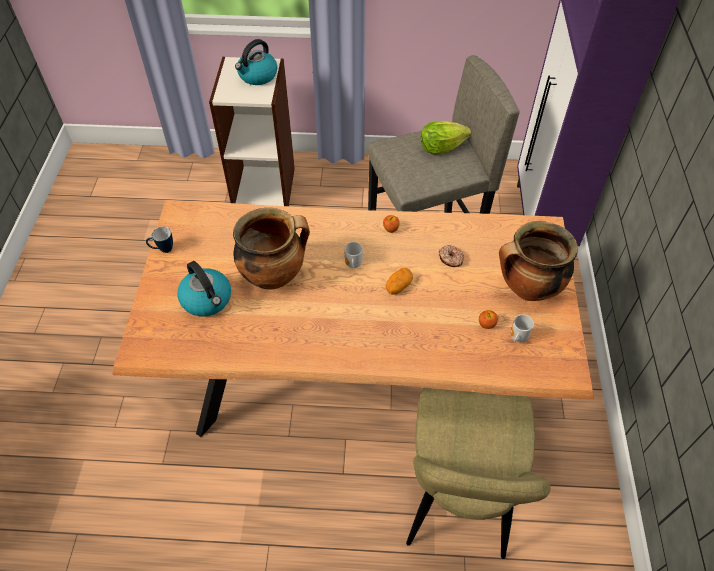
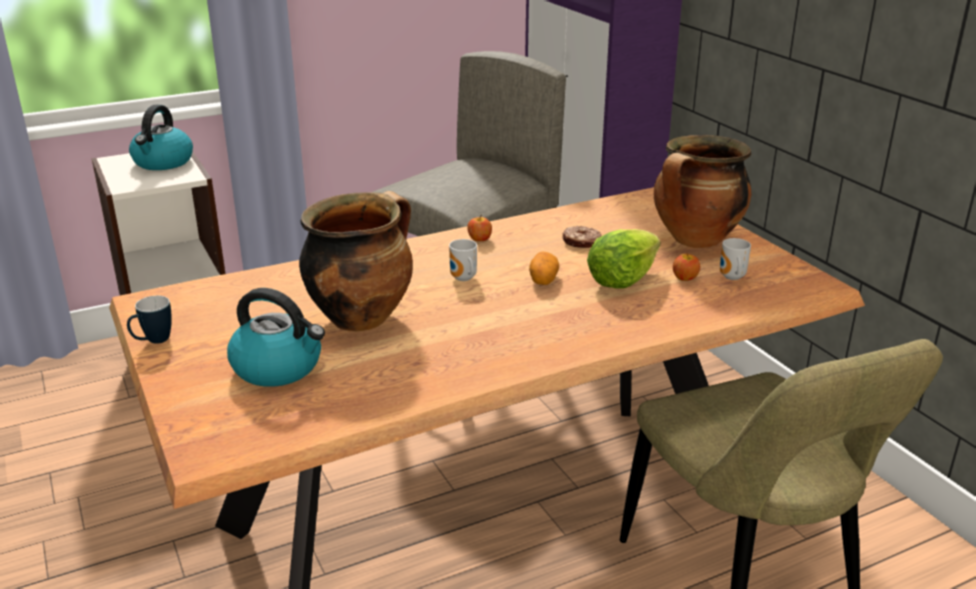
camera: 30 degrees left, 25 degrees down
(441, 147) = (469, 170): lettuce -> lettuce (621, 280)

